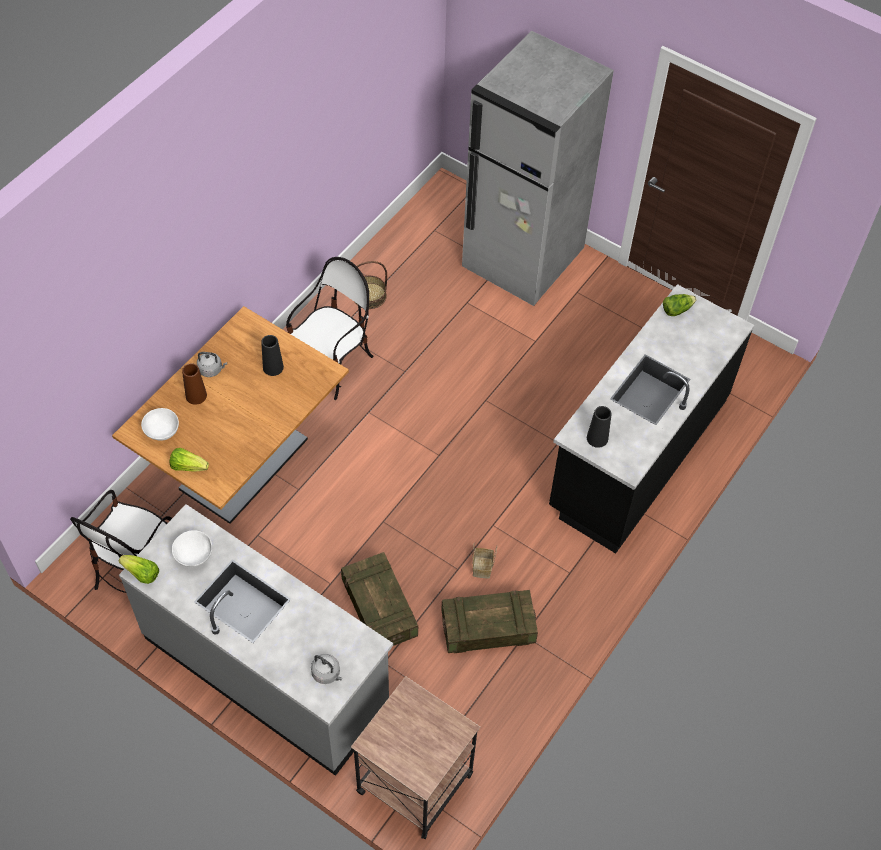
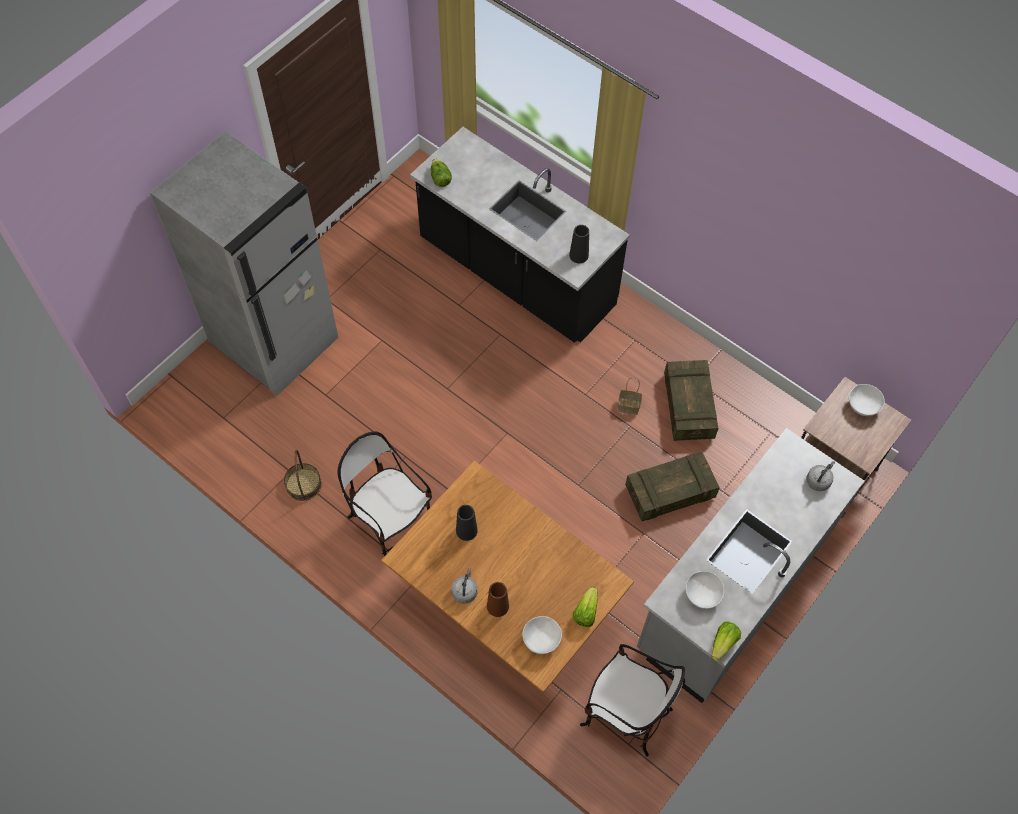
camera: 85 degrees left, 5 degrees up
(440, 744) = (862, 406): none -> white bowl

